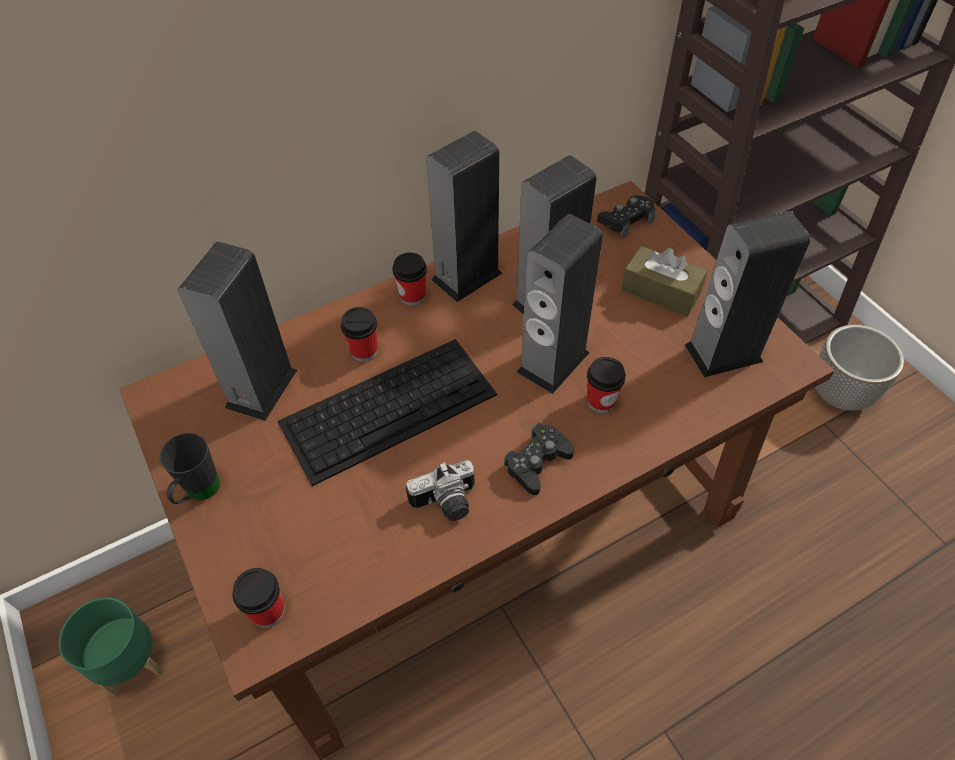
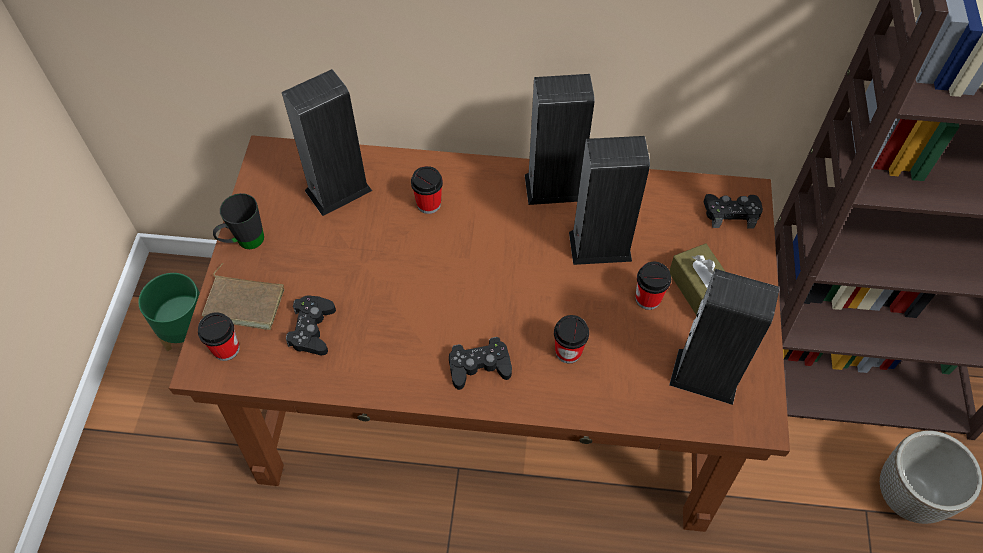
camera: 35 degrees right, 5 degrees up
(250, 550) = (245, 302): none -> brown book
(346, 532) = (312, 329): none -> black game controller
(390, 407) = (412, 258): keyboard -> none
(412, 296) = (499, 180): cup -> cup (648, 298)
(446, 504) = (391, 354): camera -> none
(553, 362) = (559, 297): speaker -> none

